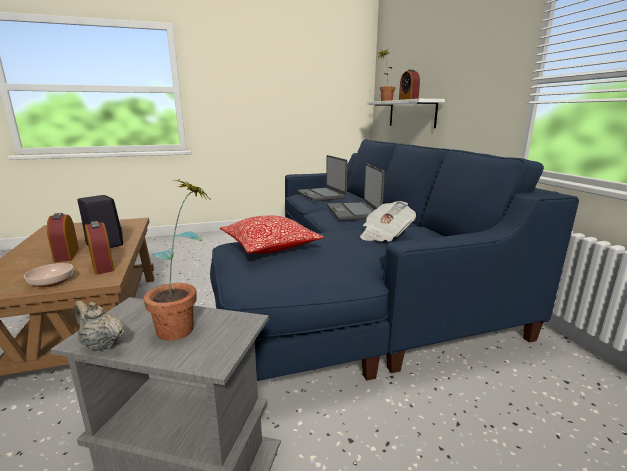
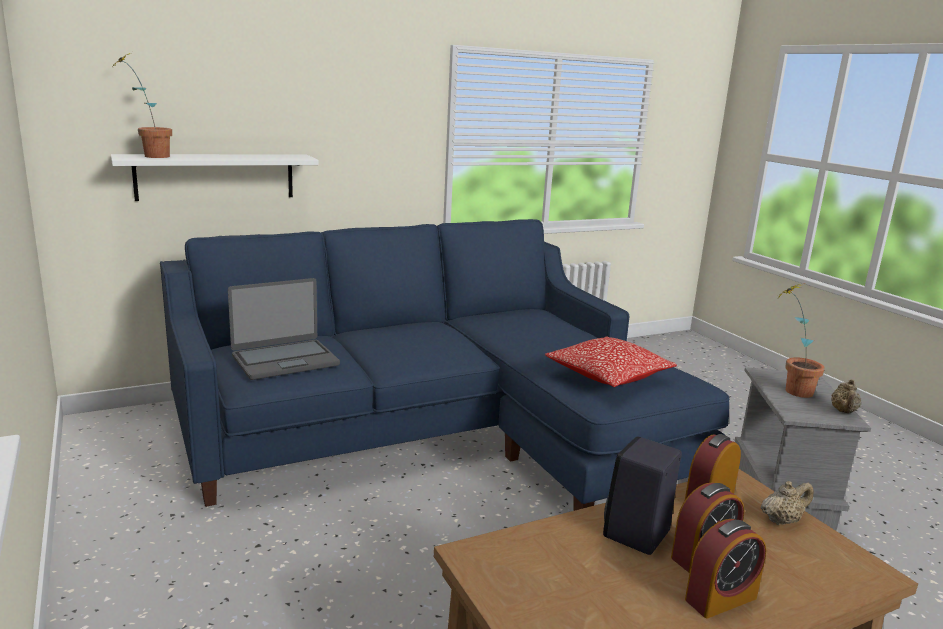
camera: 100 degrees left, 0 degrees up
(52, 282) = (782, 520): bowl -> beige teapot
(353, 212) = (413, 341): laptop -> none
(385, 235) = (533, 328): newspaper -> none
(408, 99) = (259, 157): alarm clock -> alarm clock (721, 598)

